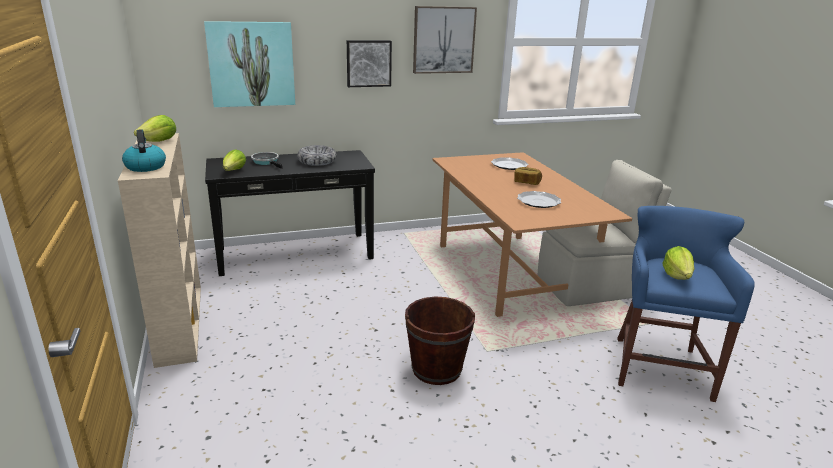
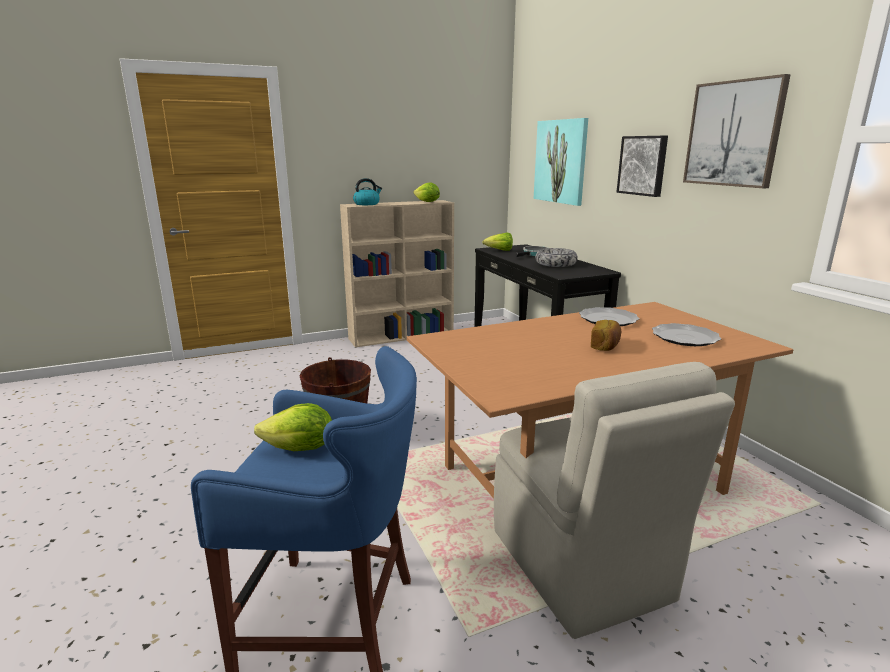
camera: 85 degrees right, 5 degrees down
(538, 201) = (521, 350): plate -> plate (608, 319)

